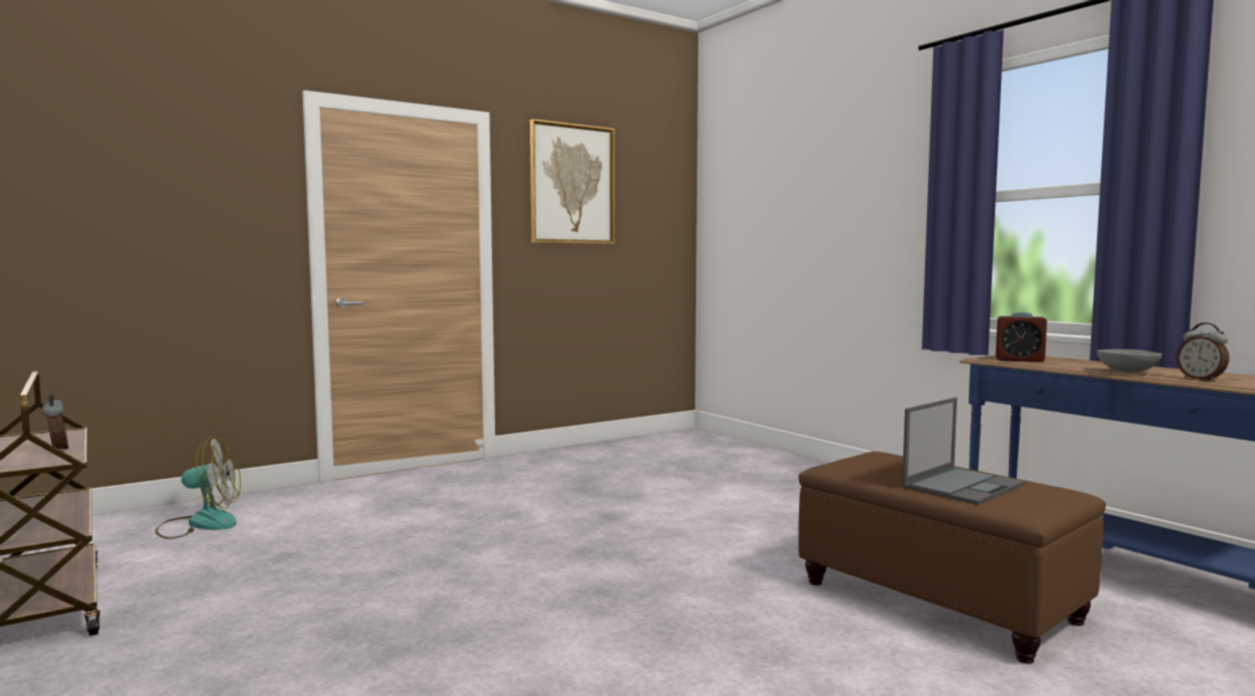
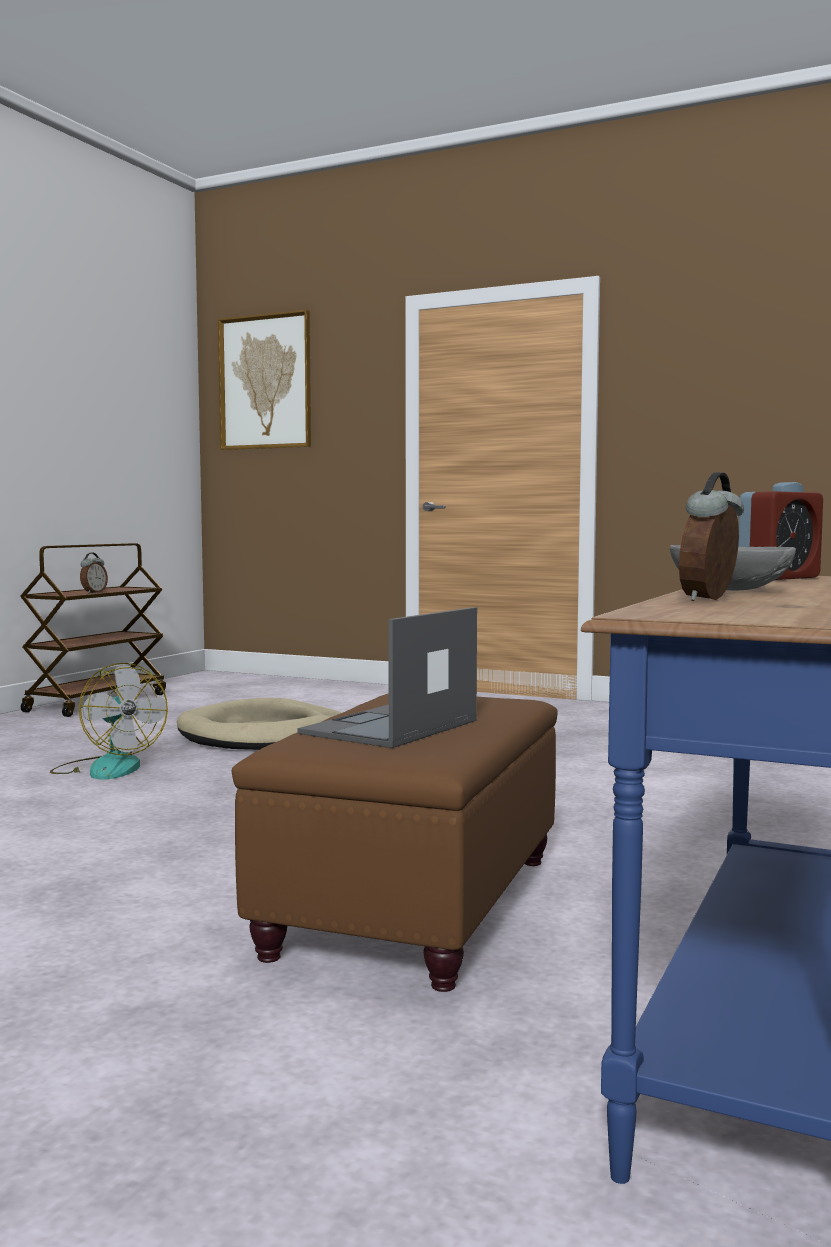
camera: 60 degrees right, 0 degrees up
(200, 524) = (268, 689): fan -> fan (107, 767)
(411, 559) = (266, 735): none -> beige dog bed
(572, 184) = (717, 349): picture -> picture (265, 382)
(963, 485) = (389, 727): laptop -> laptop turned 105 degrees clockwise
(1019, 360) = (778, 578): alarm clock -> alarm clock turned 120 degrees counterclockwise

